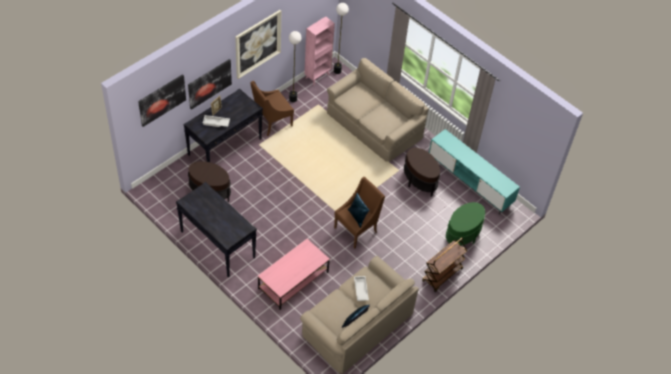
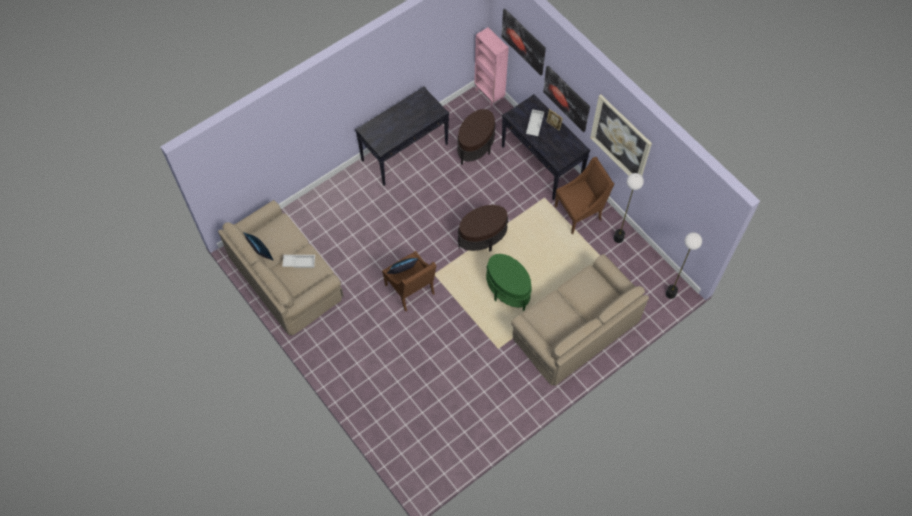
camera: 100 degrees right, 10 degrees up
(271, 122) = (579, 213): brown armchair -> brown armchair turned 90 degrees clockwise
(293, 280) = (350, 220): pink coffee table -> none
(317, 76) = (660, 270): pink bookcase -> pink bookcase (489, 94)
(419, 181) = (479, 370): brown side table -> brown side table (482, 238)
(442, 275) = (336, 376): brown cart -> none
(462, 235) = (391, 409): green side table -> green side table (507, 290)
(469, 182) = (473, 432): turquoise tv stand -> none

